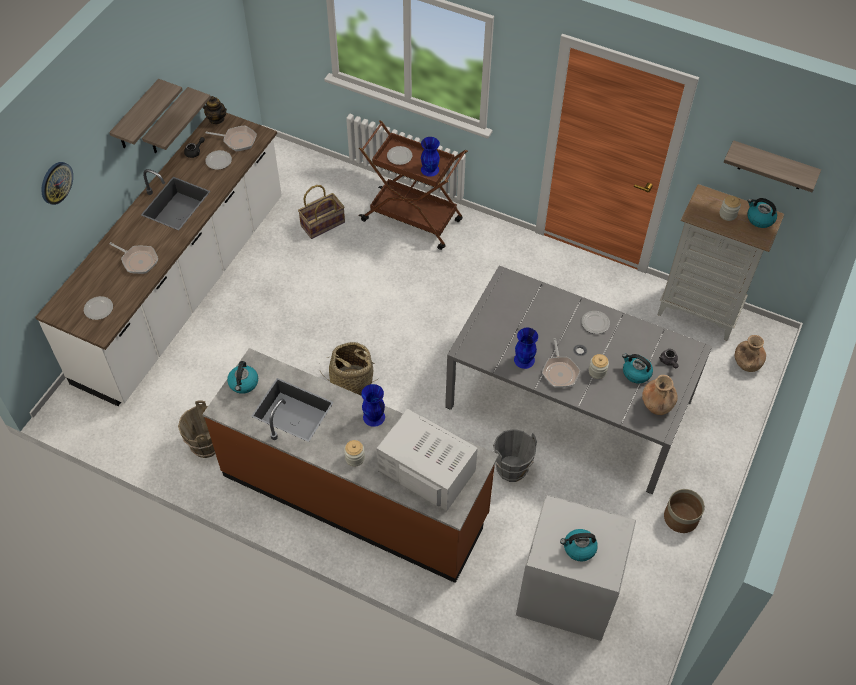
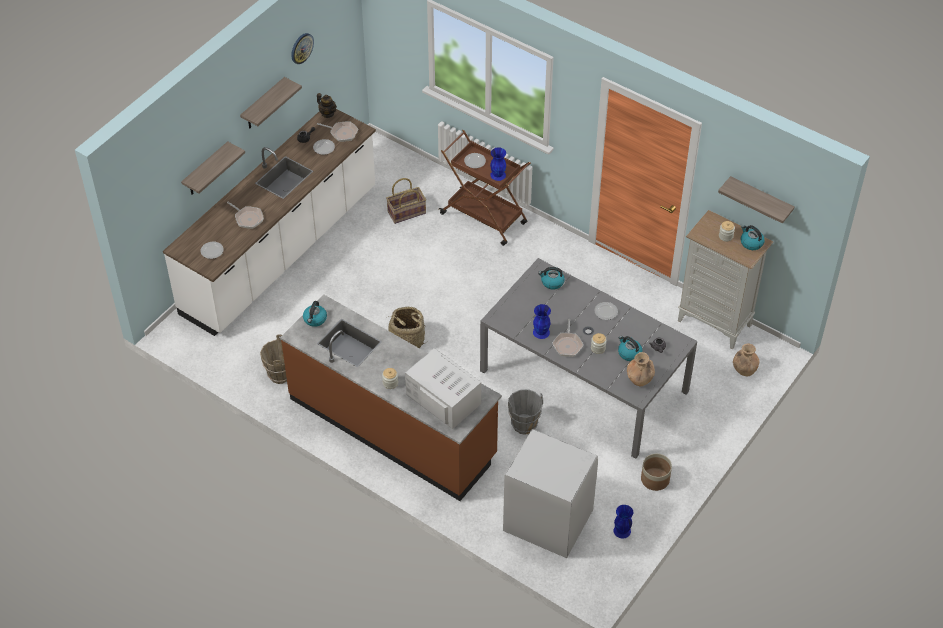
camera: 10 degrees right, 5 degrees down
(56, 182) = (195, 148): wall clock -> wall clock (301, 48)
(168, 123) = (287, 112): shelf -> shelf (206, 170)
(373, 417) = (410, 356): blue vase -> blue vase (622, 531)
(578, 548) = (548, 469): kettle -> kettle (552, 282)

